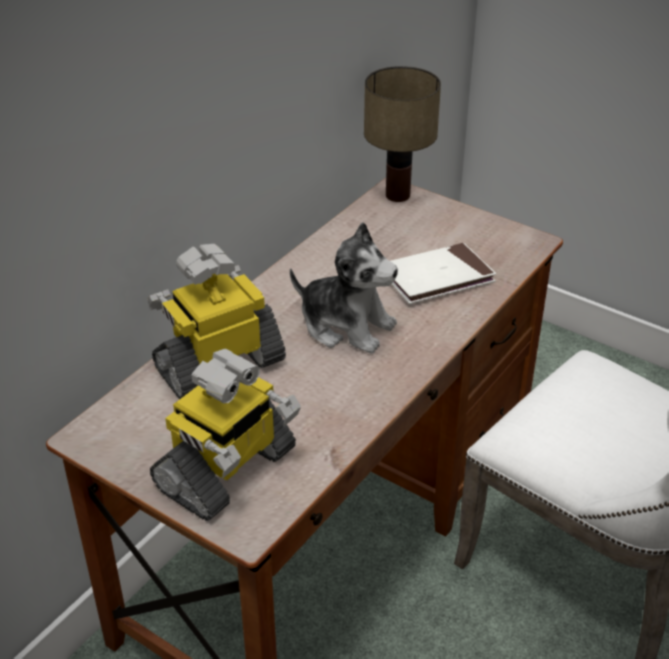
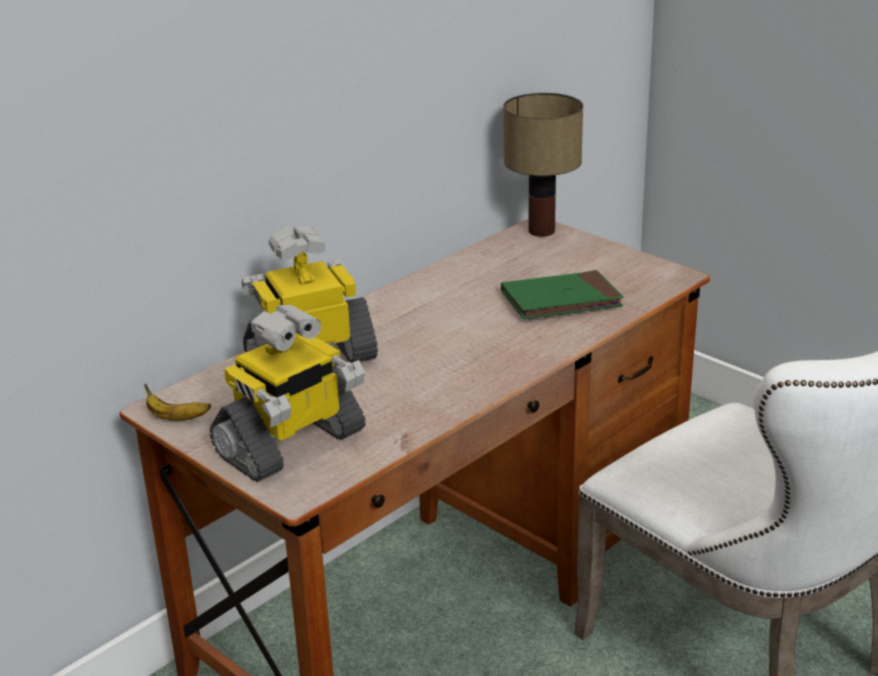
camera: 10 degrees right, 10 degrees down
(105, 447) = (176, 418): none -> banana
(346, 326) = (452, 335): plush toy -> none
(437, 278) = (561, 301): white book -> green book

